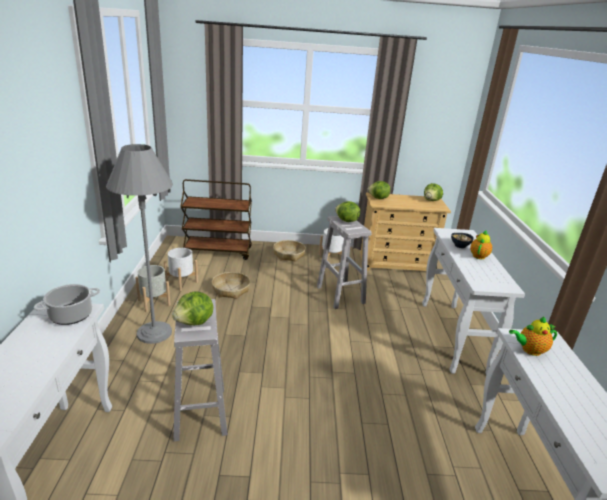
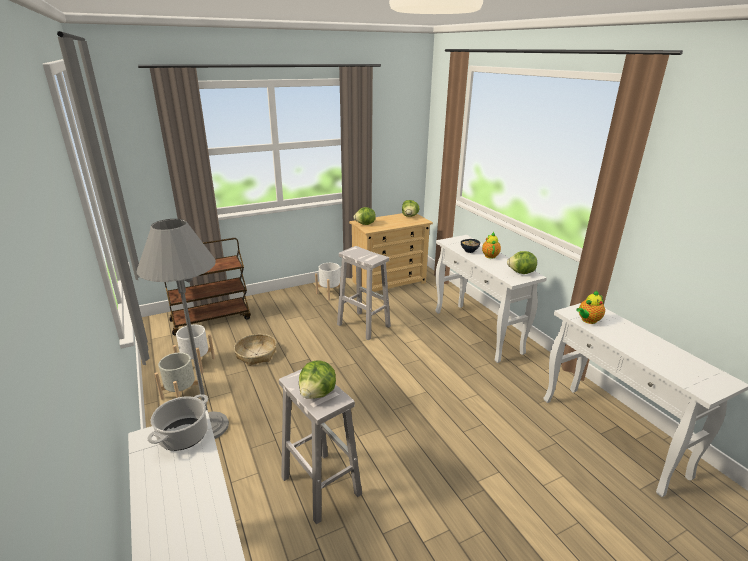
camera: 25 degrees left, 0 degrees up
(289, 255) = (287, 301): basket -> none
(346, 221) = (359, 252): lettuce -> lettuce (521, 273)

